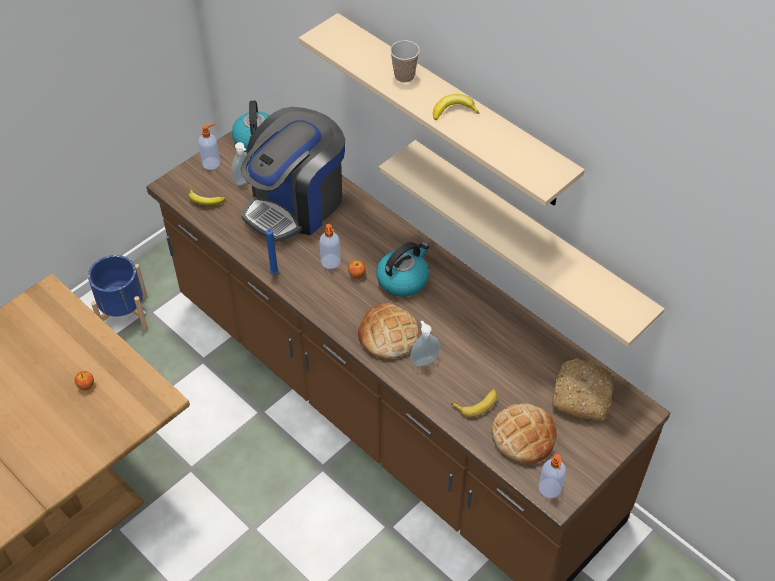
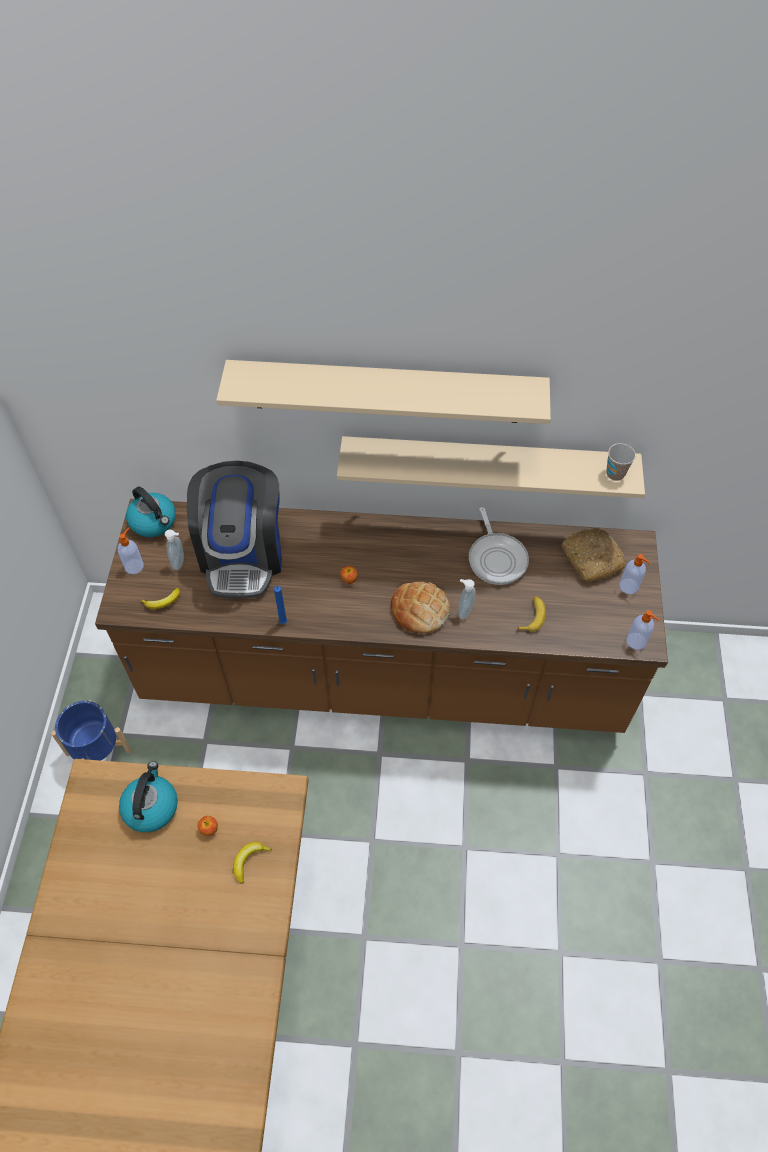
camera: 40 degrees left, 5 degrees up
(330, 262) = (319, 583): soap dispenser -> soap dispenser (629, 587)
(403, 279) = (387, 559): kettle -> kettle (151, 806)
(404, 76) = (341, 382): cup -> cup (615, 474)
(454, 111) = (410, 388): banana -> banana (249, 861)
(496, 338) = (496, 558): none -> frying pan
(523, 436) = (584, 617): bread -> none

